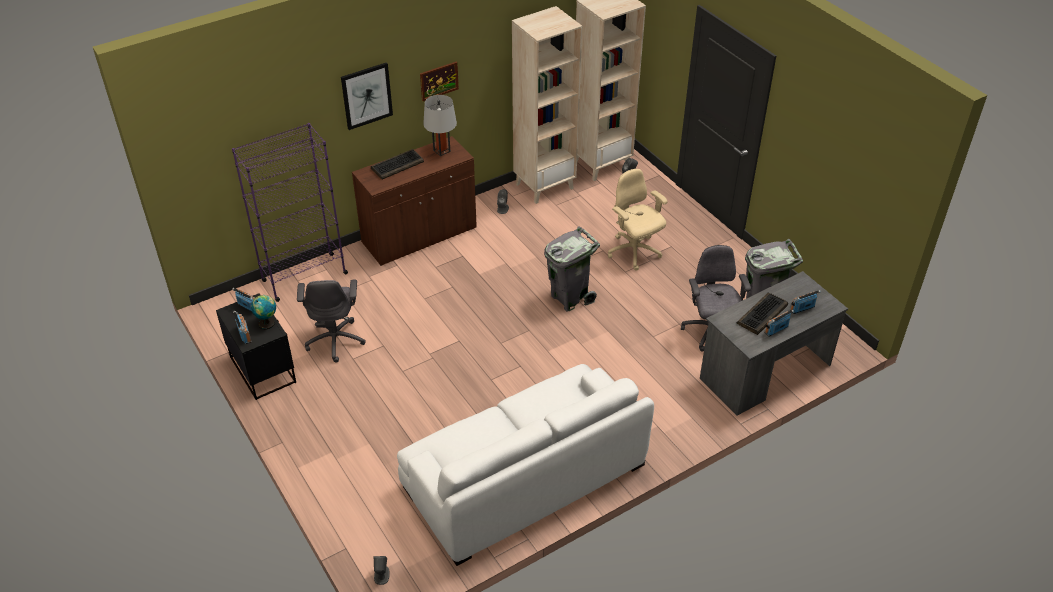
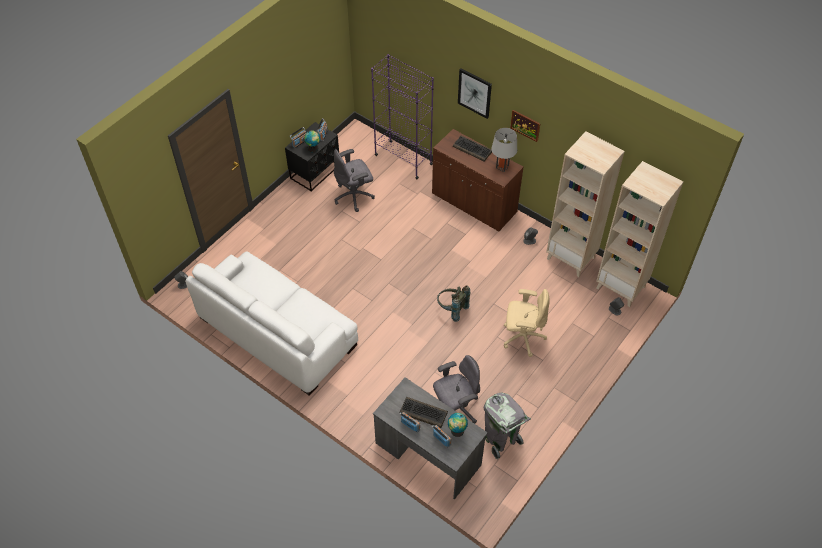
camera: 70 degrees right, 10 degrees up
(569, 298) = (452, 309): grey trash can -> grey backpack
(634, 252) = (522, 337): beige office chair -> beige office chair turned 60 degrees clockwise
(795, 294) = (456, 431): none -> globe

